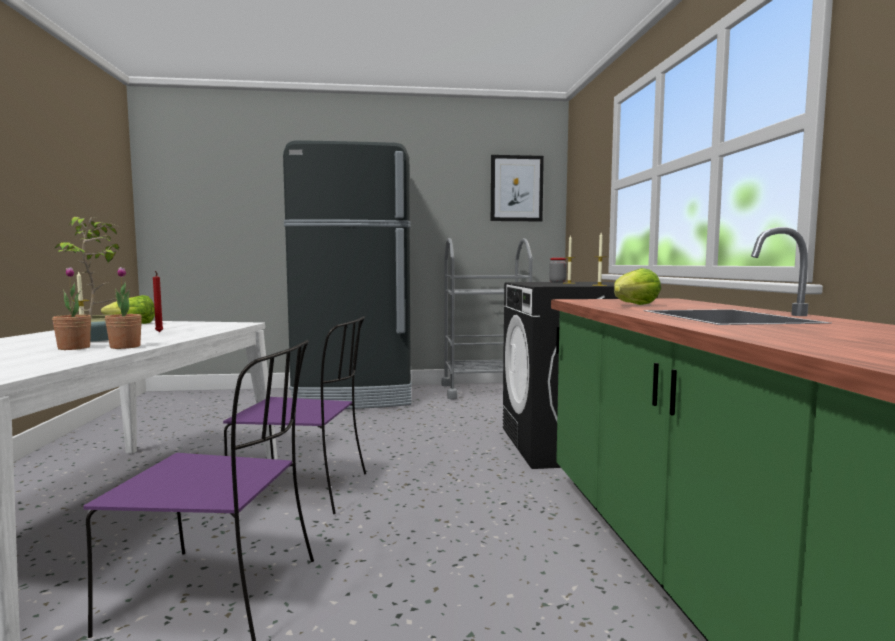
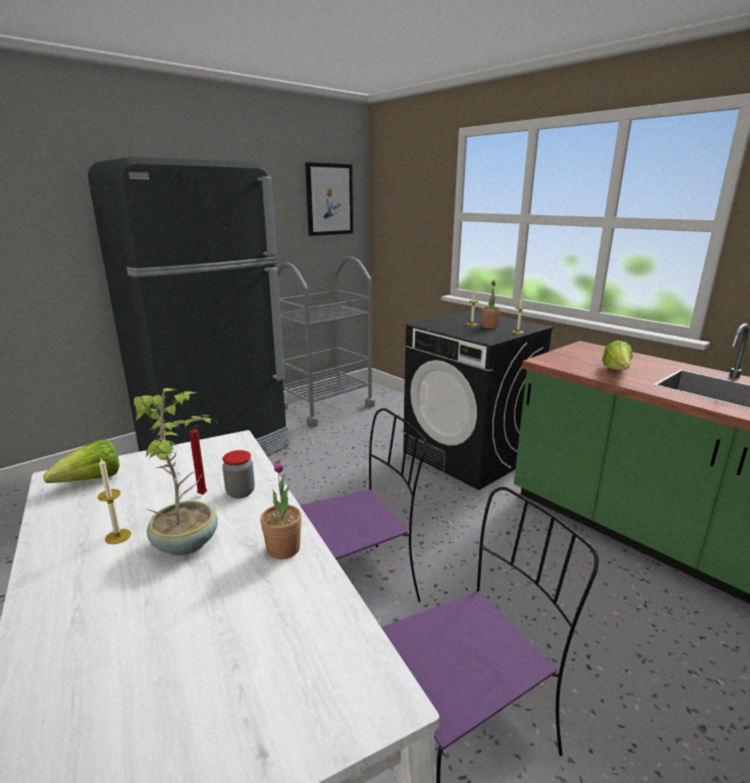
camera: 35 degrees left, 15 degrees up
(74, 348) = (230, 577): potted plant -> potted plant (489, 326)
(557, 282) = (452, 321): jar -> jar (240, 492)

